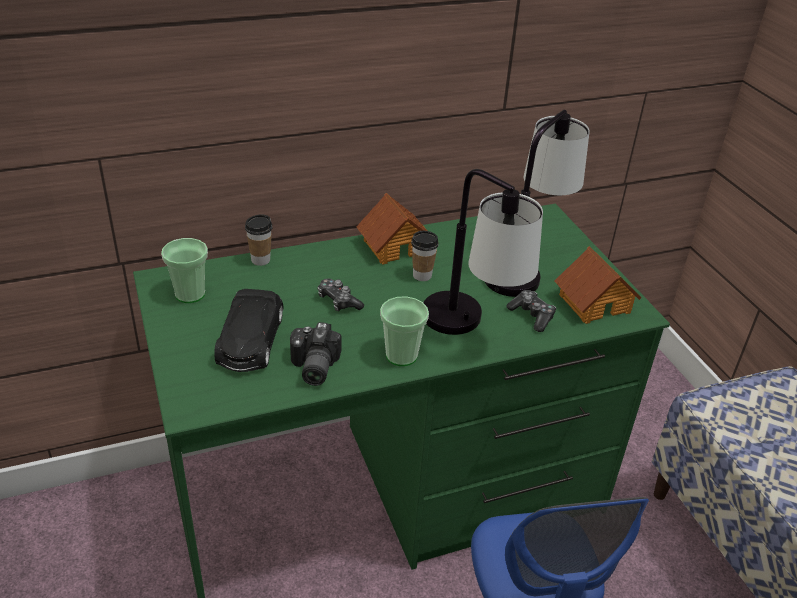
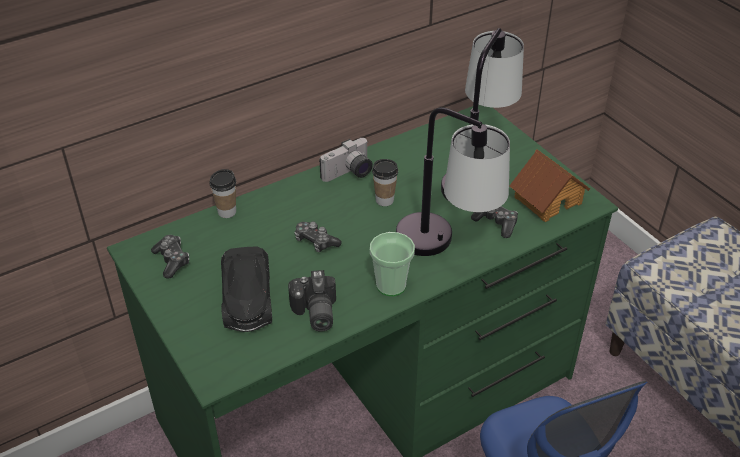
camera: 10 degrees left, 5 degrees up
(190, 294) = (172, 260): cup -> game controller
(394, 246) = (349, 174): toy house -> camera

